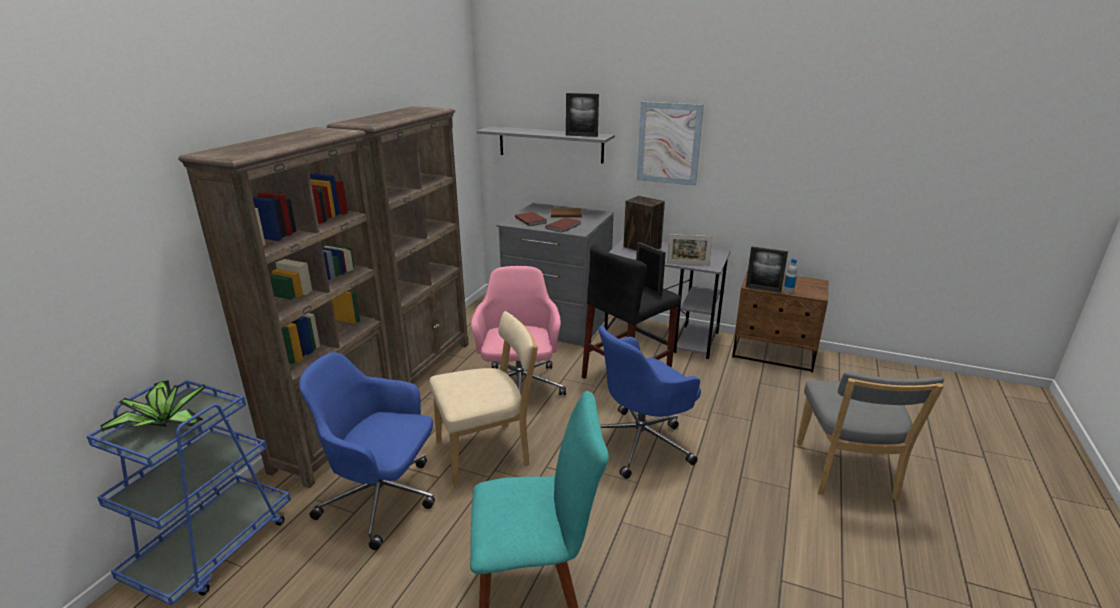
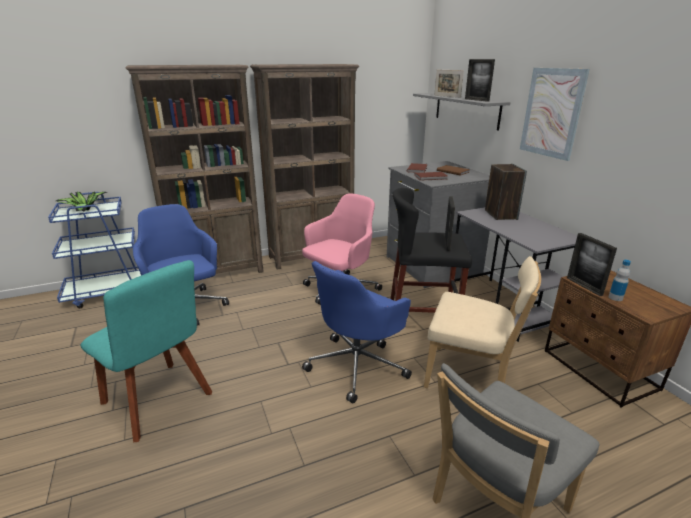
camera: 45 degrees right, 0 degrees up
(487, 452) = (264, 316): beige chair -> beige chair (470, 377)
(641, 442) = (358, 365): blue office chair -> blue office chair turned 60 degrees counterclockwise
(687, 264) = (517, 236): picture frame -> picture frame (447, 96)

